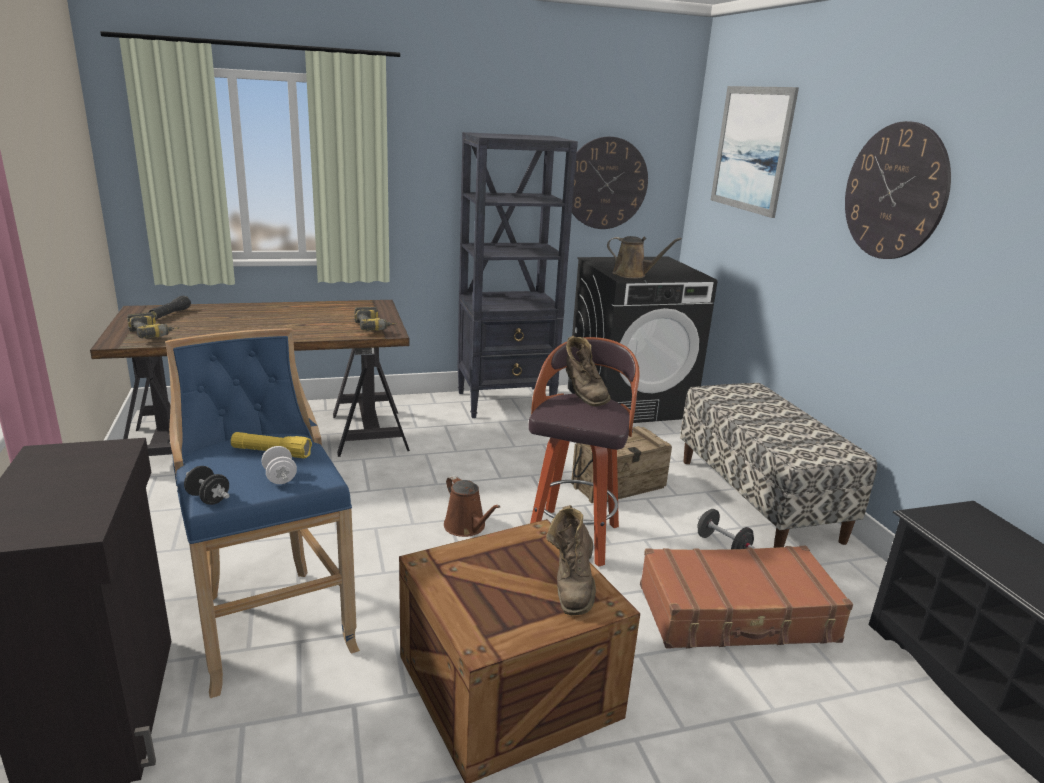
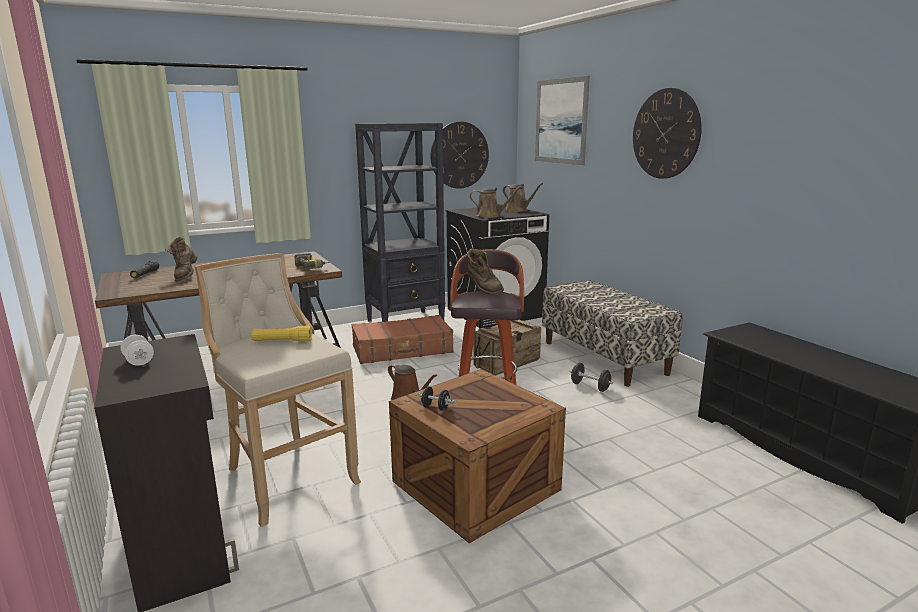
camera: 10 degrees left, 5 degrees down
(155, 334) = (141, 287): power drill -> none
(208, 498) = (253, 369): black dumbbell -> black dumbbell (435, 408)
(271, 622) = (286, 476): blue stool -> beige stool
(280, 477) = (298, 353): white dumbbell -> white dumbbell (139, 361)
(572, 587) = (515, 401): brown boot -> brown boot (185, 277)
(676, 268) = (518, 210): none -> brown watering can
(737, 614) = (613, 423): brown suitcase -> brown suitcase (403, 350)

